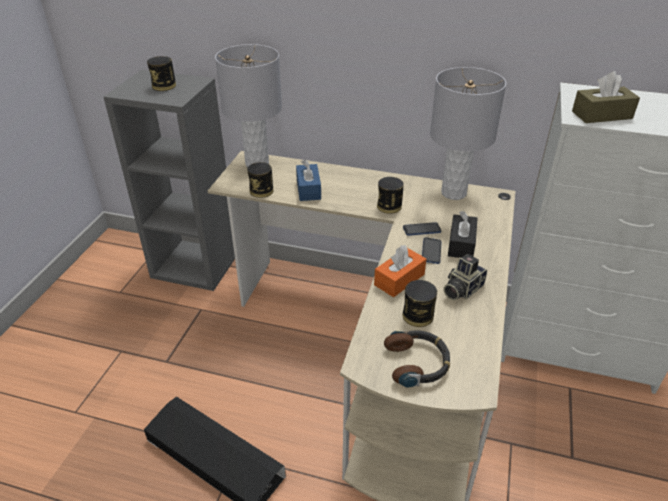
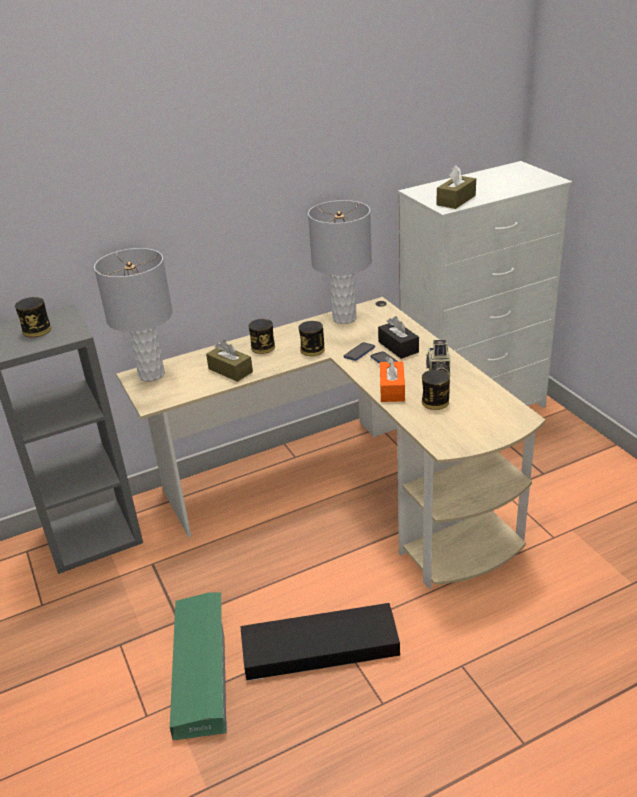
camera: 40 degrees left, 5 degrees down
(136, 406) = (201, 668): none -> green storage box
(261, 191) = (191, 391): can -> can (263, 347)
(308, 189) = (230, 370): blue tissue box -> brown tissue box
(417, 363) = (474, 426): headphones -> none

